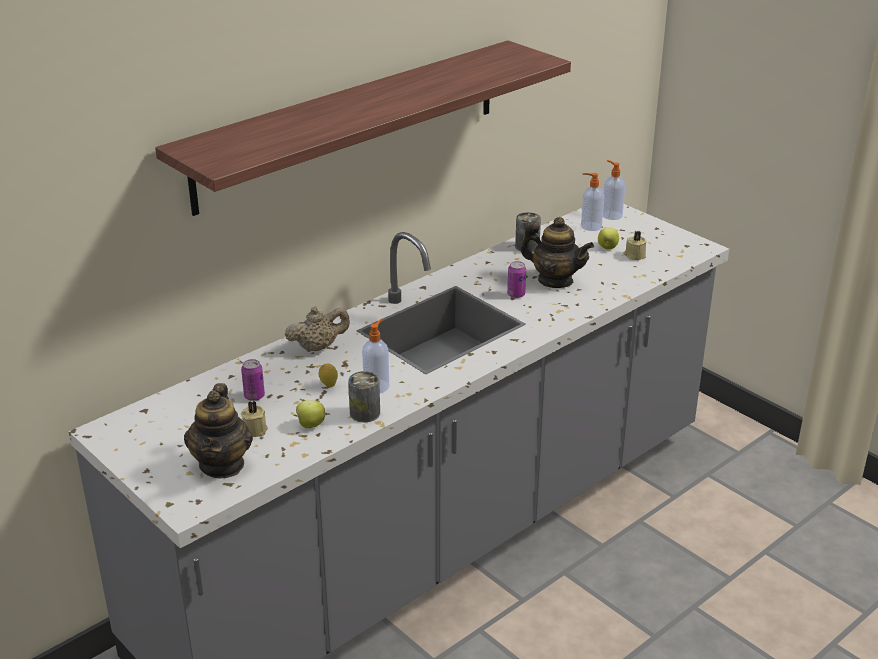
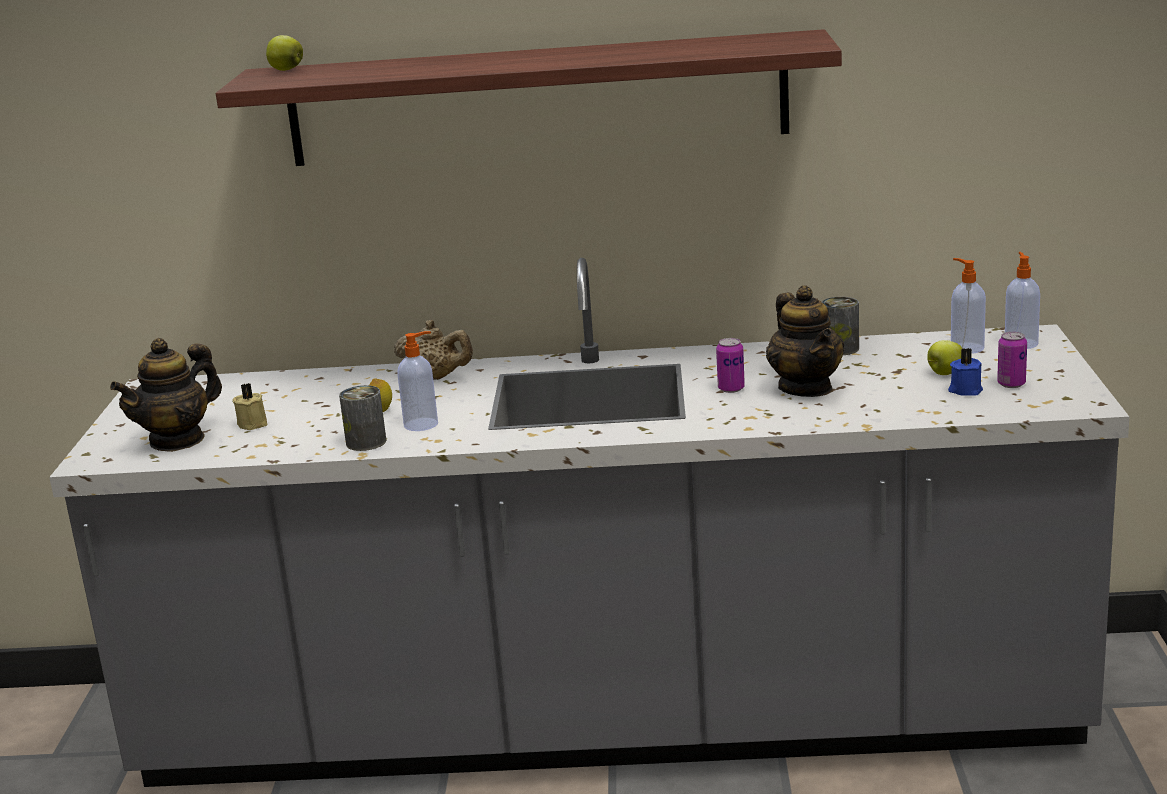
camera: 45 degrees right, 10 degrees down
(254, 396) = (305, 398): can -> can (1011, 384)
(310, 425) = (302, 435): apple -> apple (285, 70)
(634, 255) = (965, 390): beige candle -> blue candle

